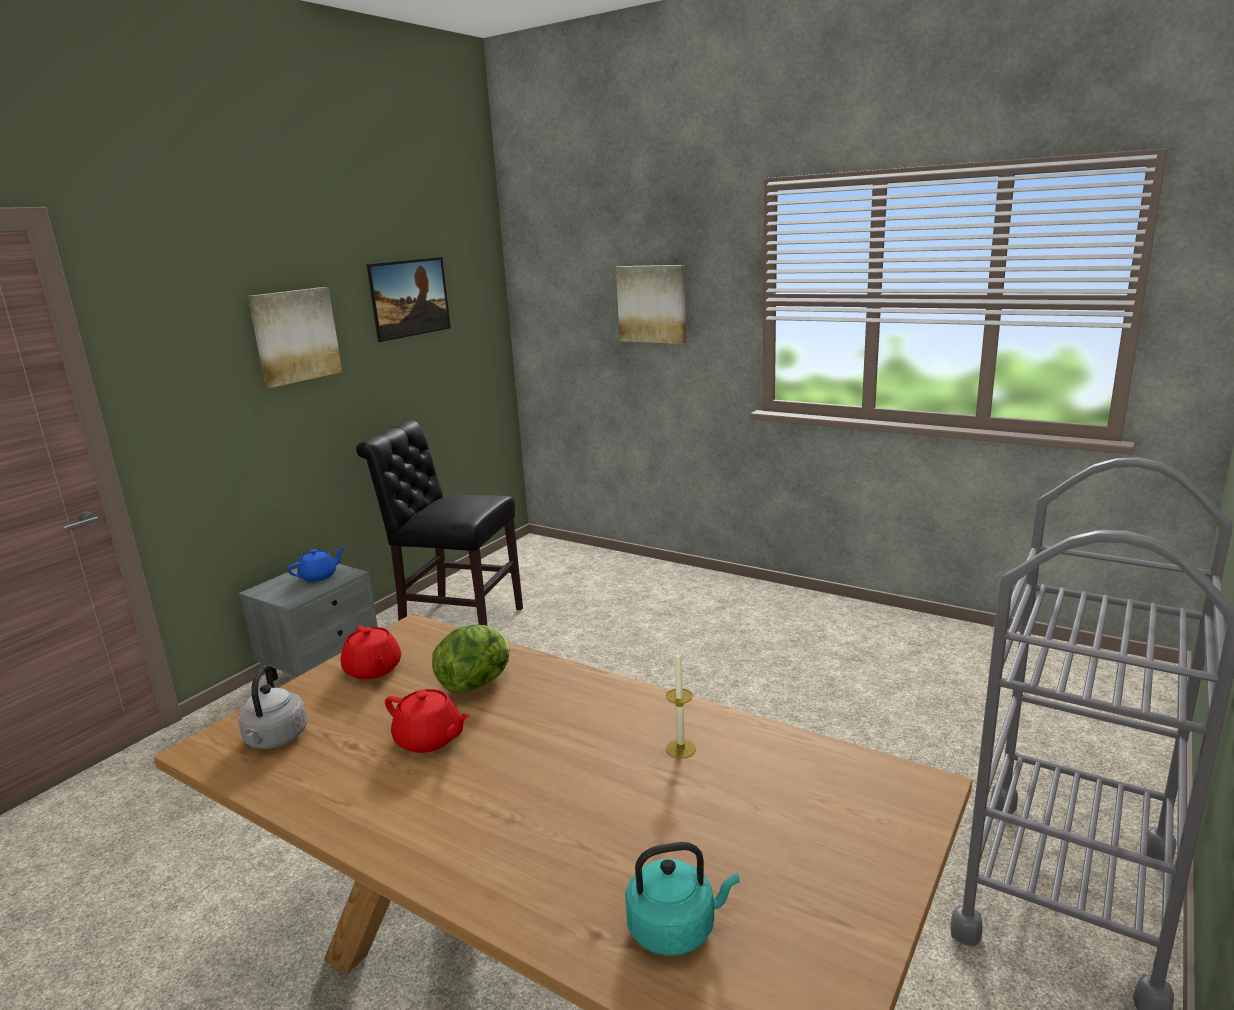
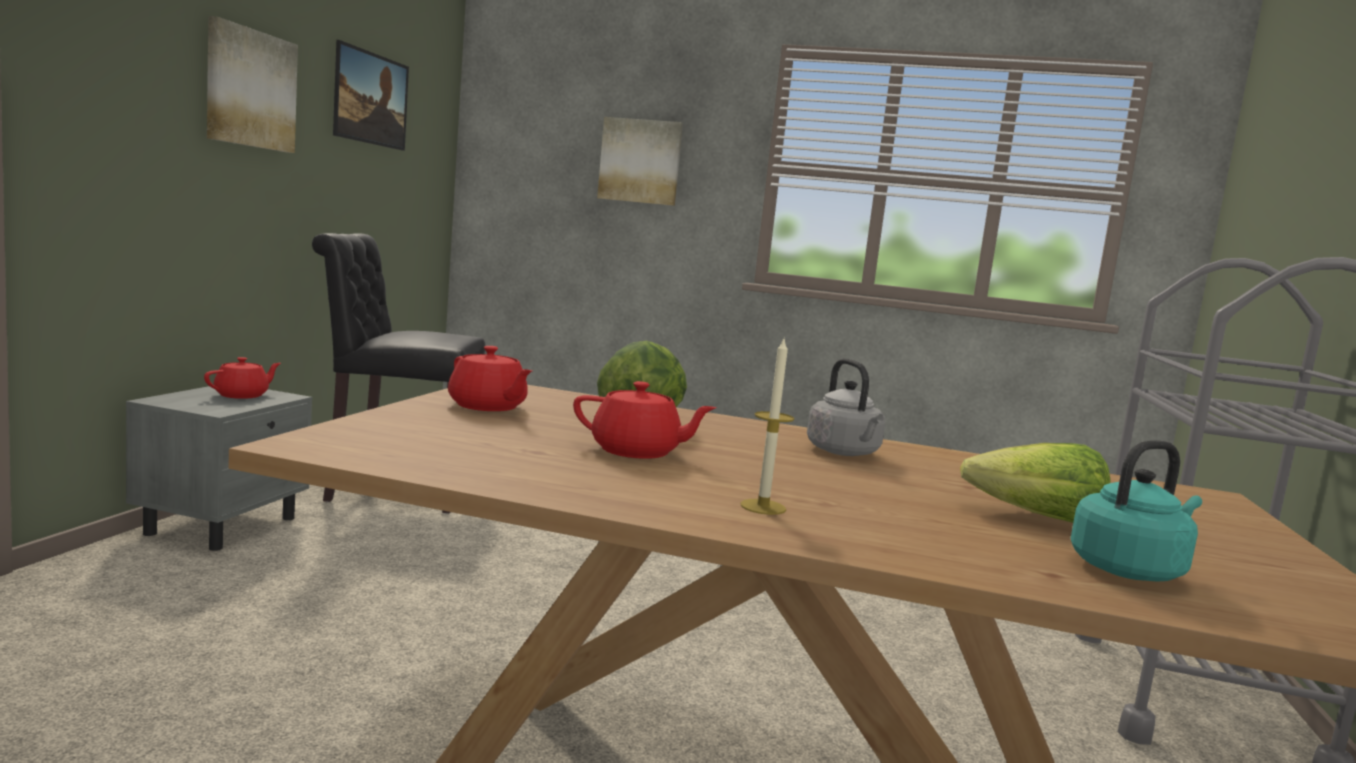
camera: 20 degrees left, 10 degrees down
(275, 739) = (415, 443): grey kettle -> grey kettle (845, 452)
(319, 576) = (242, 395): blue teapot -> red teapot
(680, 749) = (943, 468): candle -> candle (763, 507)
(680, 837) = (1035, 517): none -> lettuce

